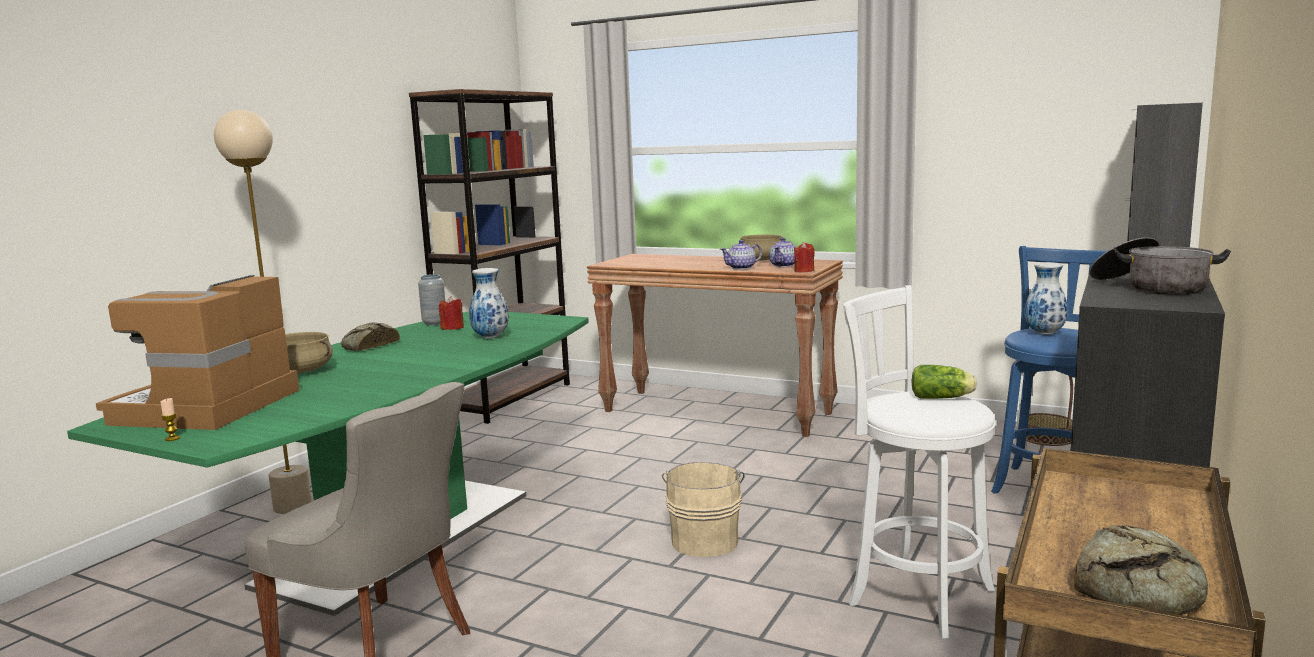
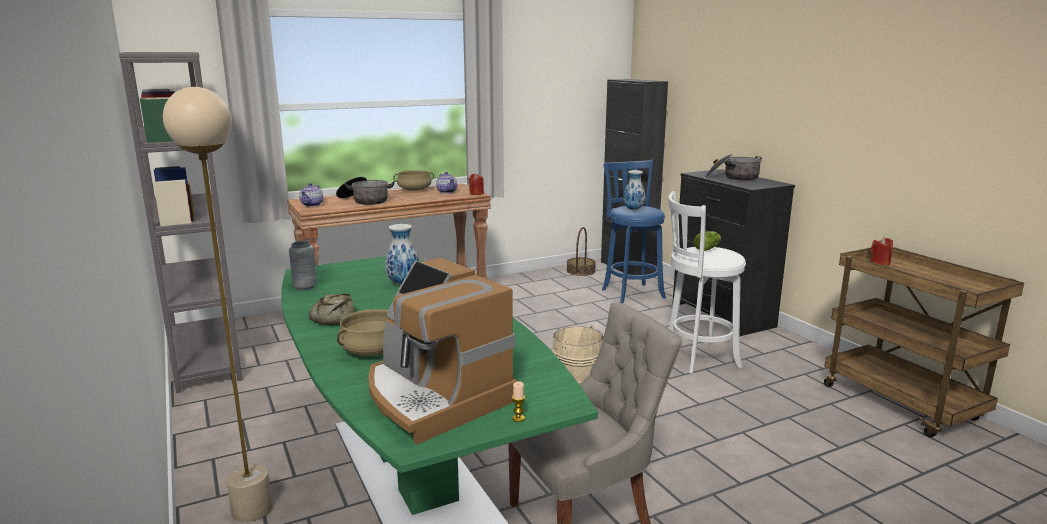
camera: 55 degrees left, 5 degrees up
(452, 328) = (339, 286): red candle -> red candle (879, 263)
(508, 399) = (205, 357): brown bookcase -> grey bookcase
(677, 262) = (364, 201): none -> cooking pot
(741, 268) = (429, 197): teapot -> teapot (312, 205)
(1142, 587) = (963, 286): bread -> none

